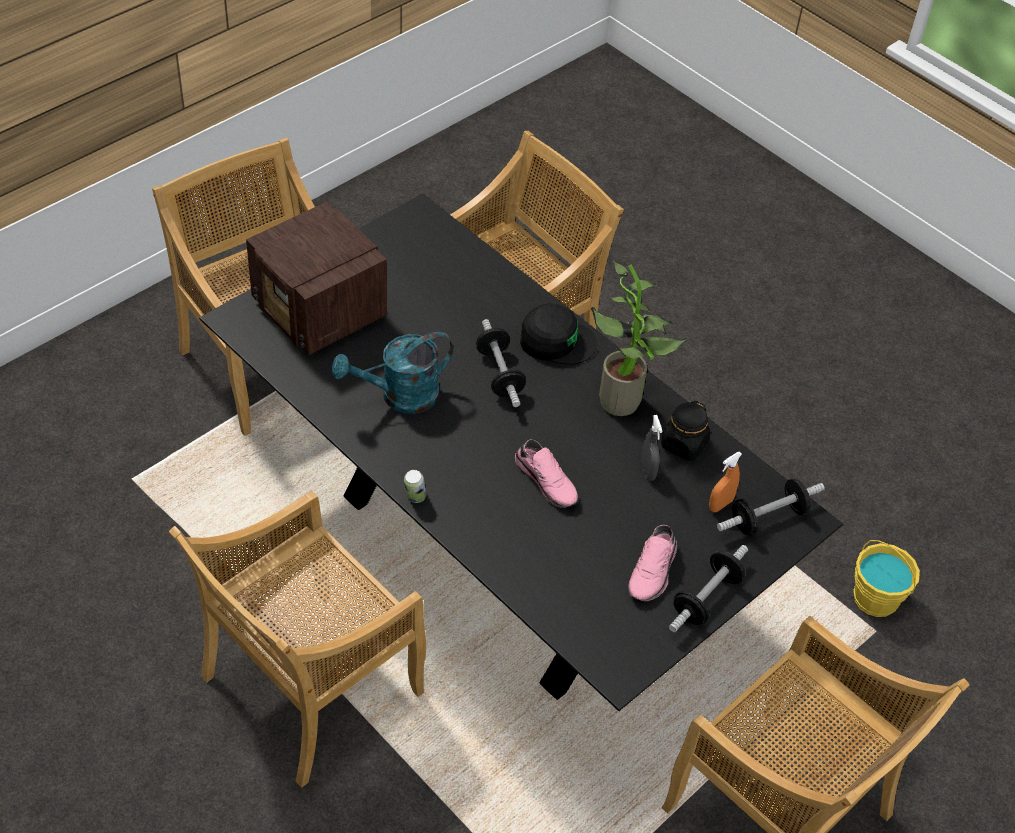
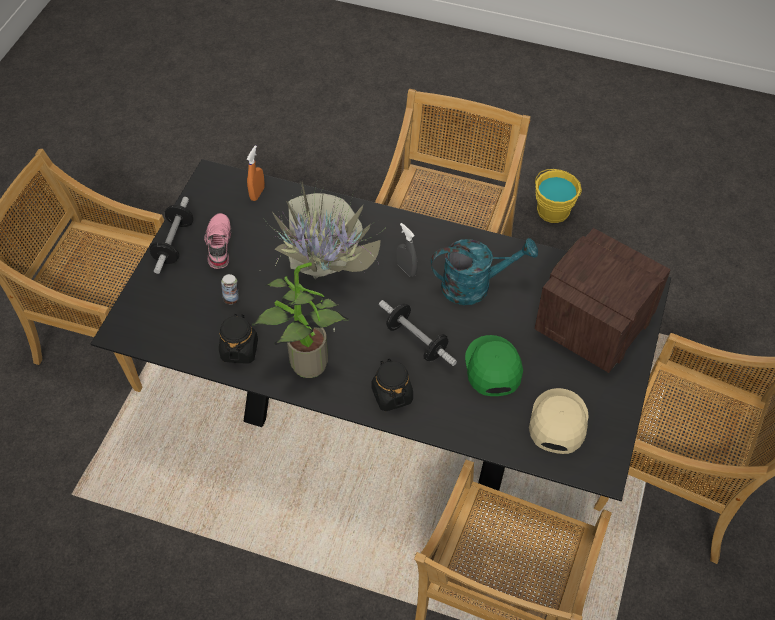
camera: 155 degrees right, 5 degrees up
(320, 312) = (592, 325): radio -> radio turned 75 degrees counterclockwise
(400, 396) = (475, 285): turquoise watering can -> turquoise watering can turned 45 degrees clockwise
(415, 498) = (408, 220): can -> can (231, 299)
(425, 258) = (558, 422): none -> beige cap
(445, 321) = (492, 367): none -> green cap
(547, 481) = (326, 273): pink shoe -> potted plant
(556, 341) = (392, 395): black cap -> black jar
(648, 470) = (257, 315): grey spray bottle -> grey spray bottle (406, 269)
(720, 505) = (190, 314): orange spray bottle -> orange spray bottle (257, 193)
(767, 518) = (150, 320): dumbbell -> none
(876, 598) = (77, 524): yellow bucket -> yellow bucket (553, 211)

